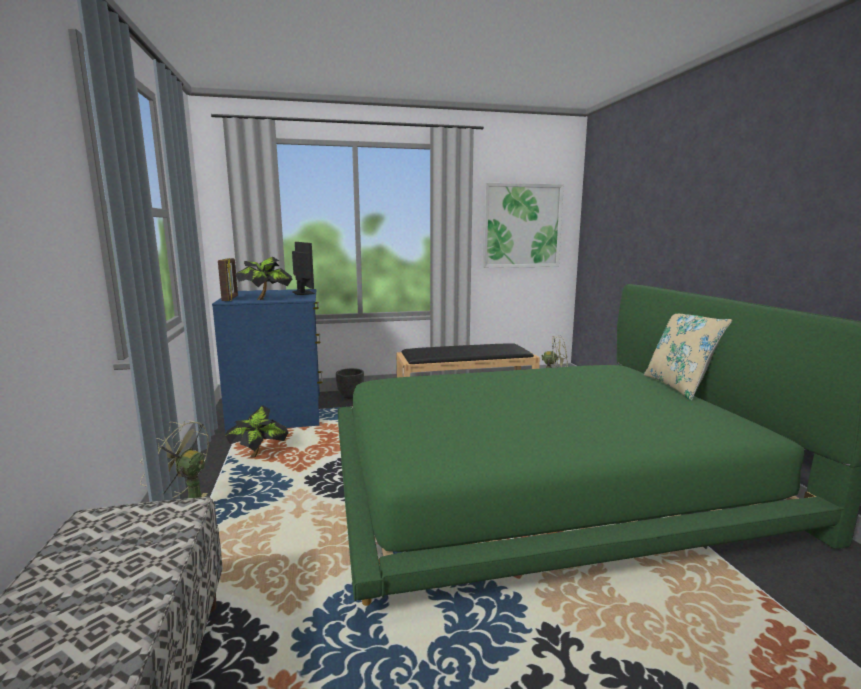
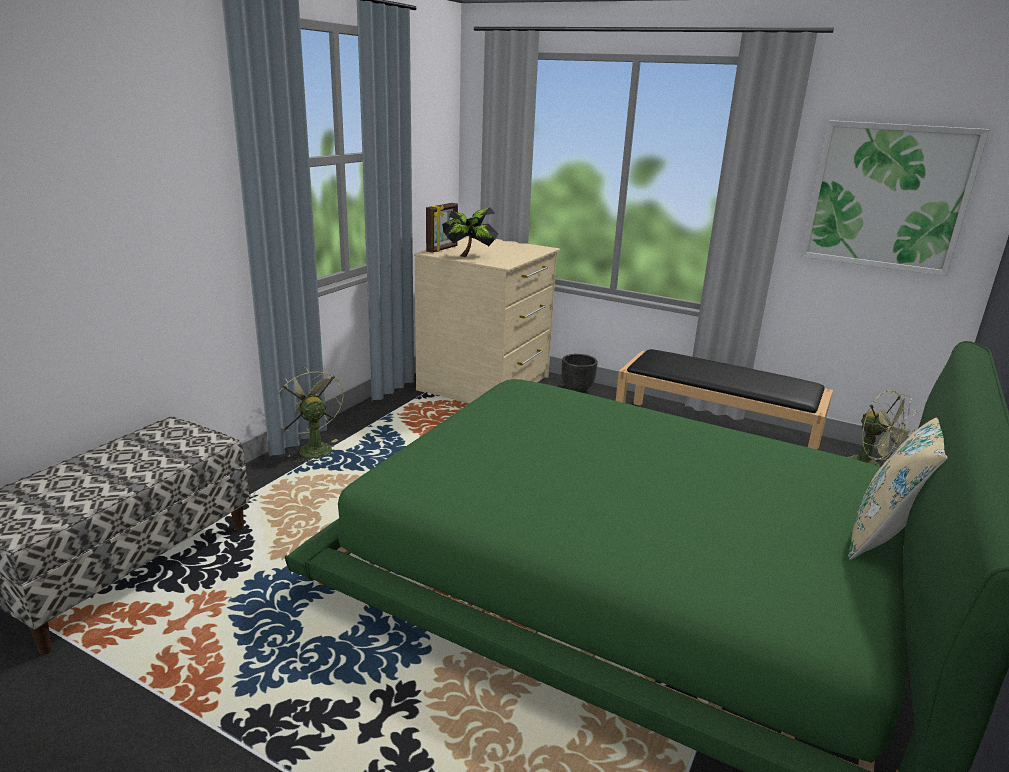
camera: 40 degrees right, 10 degrees up
(259, 455) = (414, 422): potted plant -> none
(279, 412) = (486, 384): blue dresser -> beige dresser
(303, 293) = (527, 253): monitor -> none

